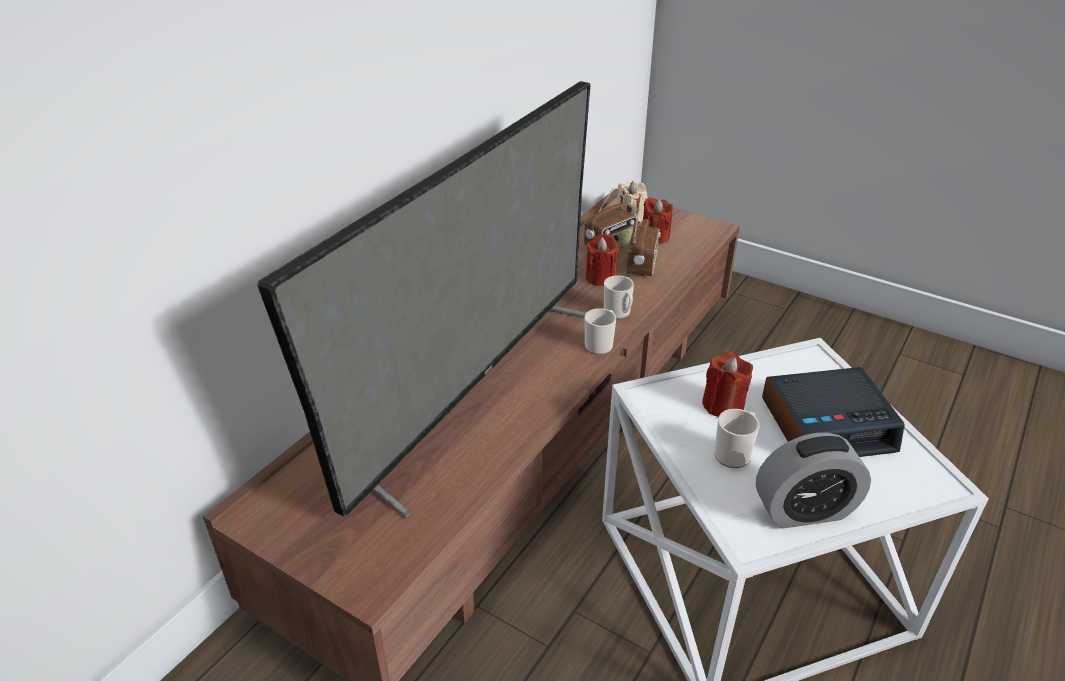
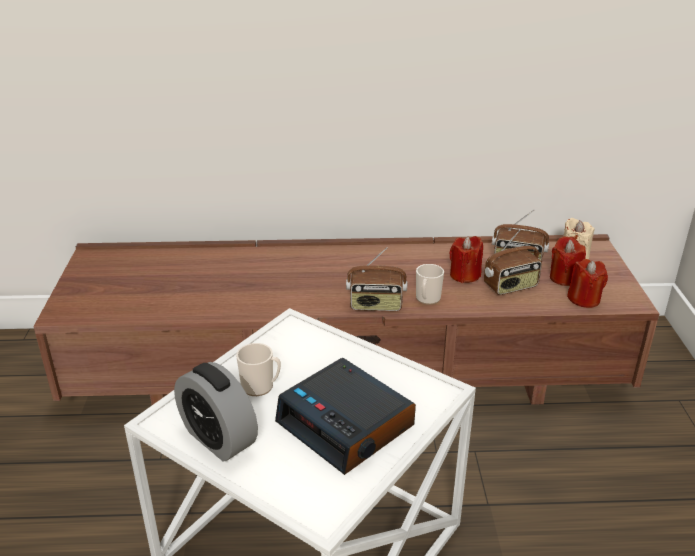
camera: 55 degrees right, 5 degrees down
(474, 390) = (265, 277): television -> none
(600, 344) = (376, 305): mug -> radio
(723, 405) = (317, 364): red candle -> red candle (584, 299)

